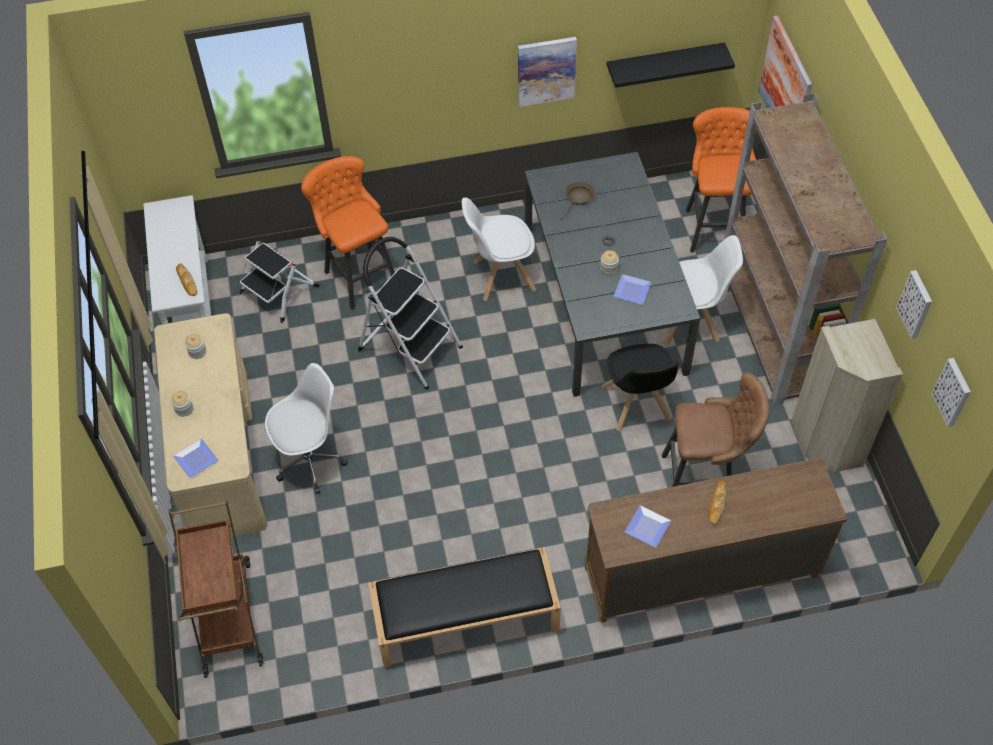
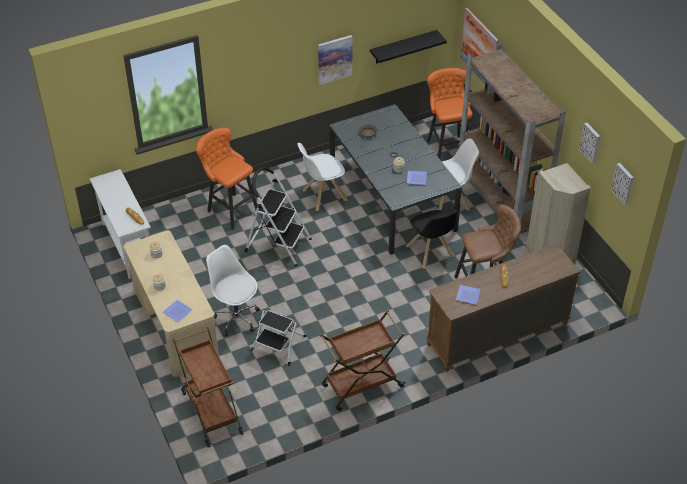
camera: 15 degrees left, 10 degrees down
(279, 291) = (181, 227): step ladder -> step ladder (279, 344)
(312, 461) = (236, 318): white office chair -> white office chair turned 90 degrees counterclockwise
(464, 619) = (362, 386): black bench -> brown cart

